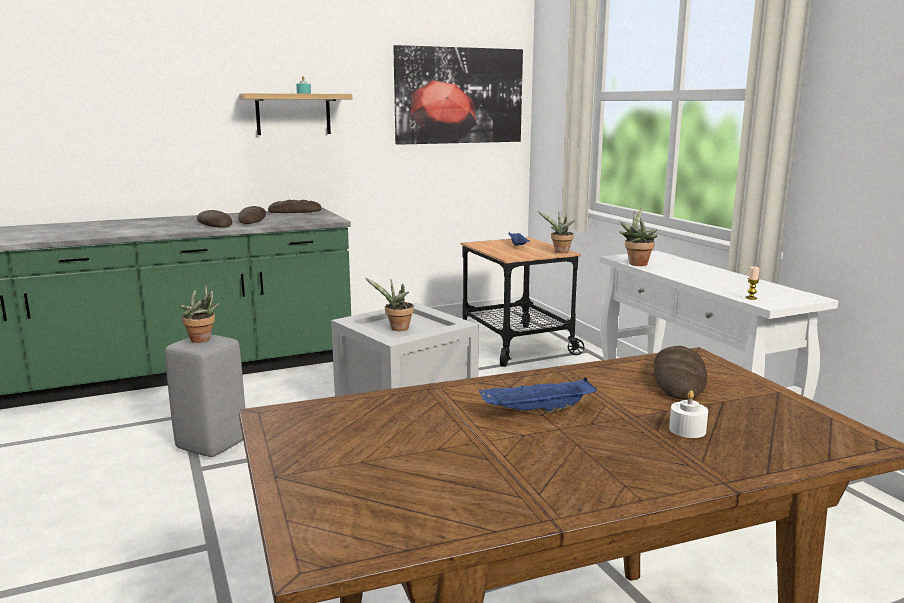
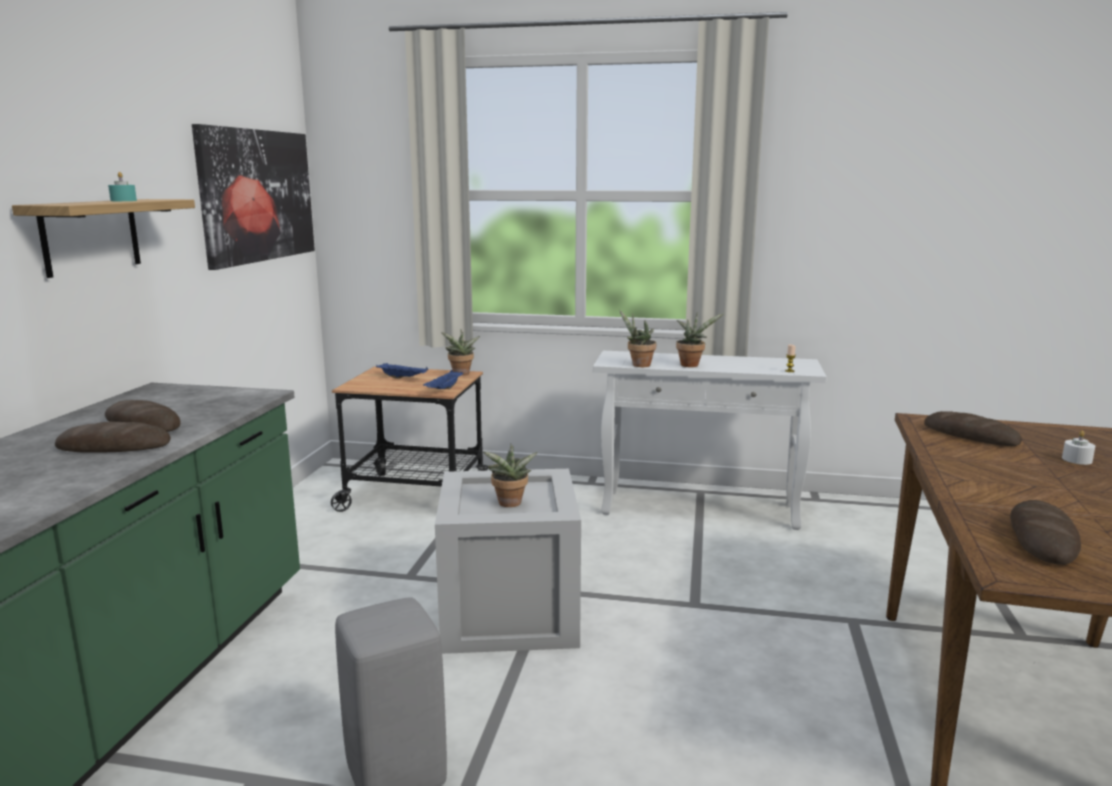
camera: 55 degrees left, 0 degrees up
(203, 340) = (387, 618): potted plant -> potted plant (691, 364)
(295, 211) = (144, 397): bread -> bread (1042, 539)
(537, 412) = (1029, 486): blue tray -> blue tray (444, 390)

